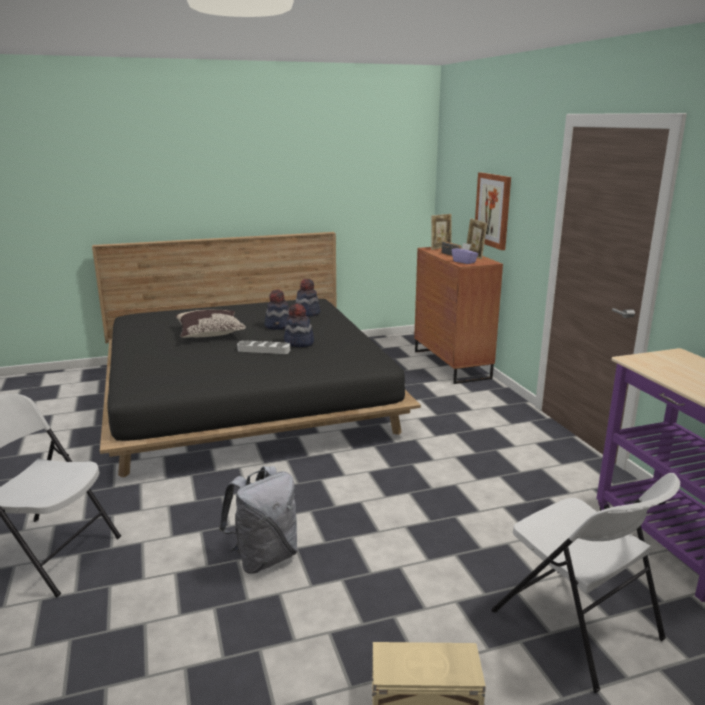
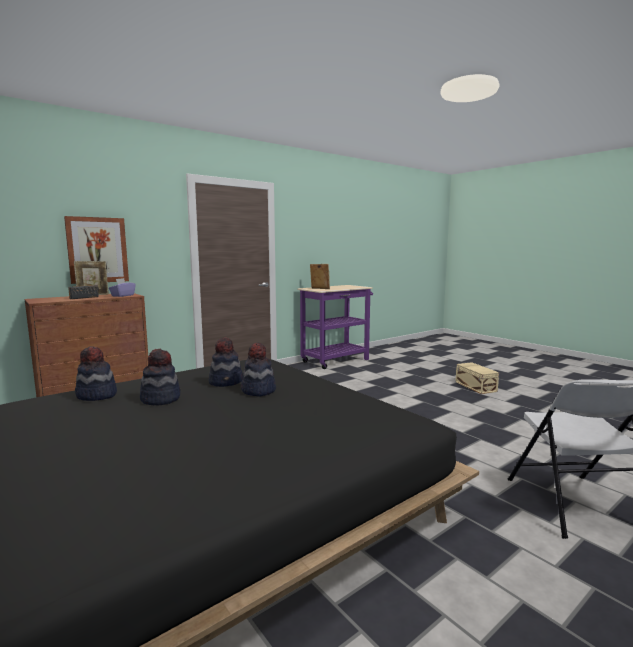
camera: 110 degrees left, 10 degrees down
(210, 333) = (201, 429): pillow -> none
(264, 350) = (258, 390): grey tray -> hat
(264, 558) = (450, 426): grey backpack -> none
(440, 248) = (39, 300): picture frame -> picture frame (319, 289)
(575, 625) = (404, 372): white chair -> none

